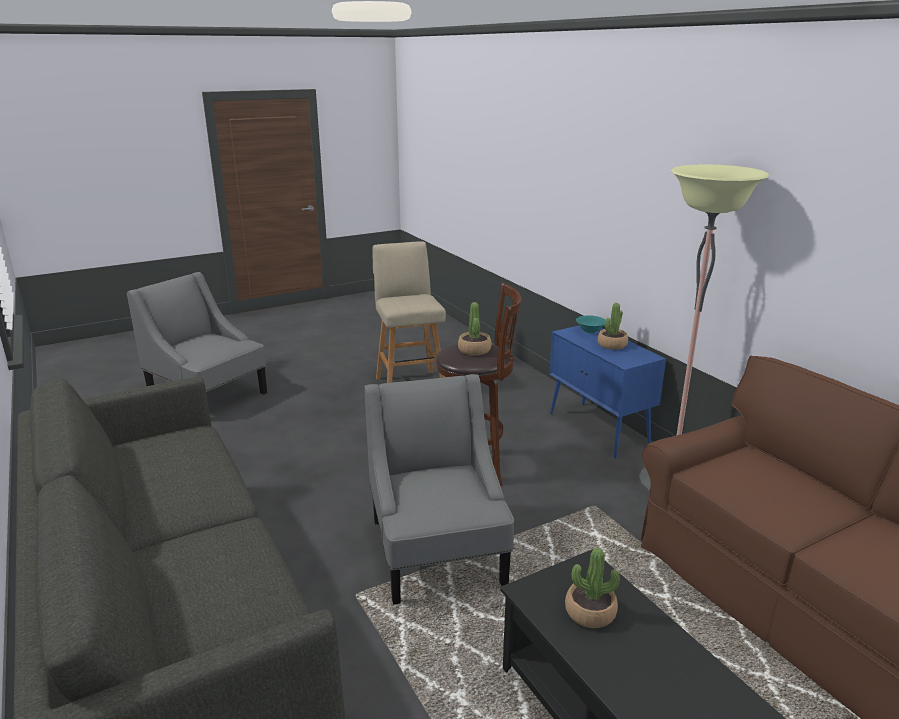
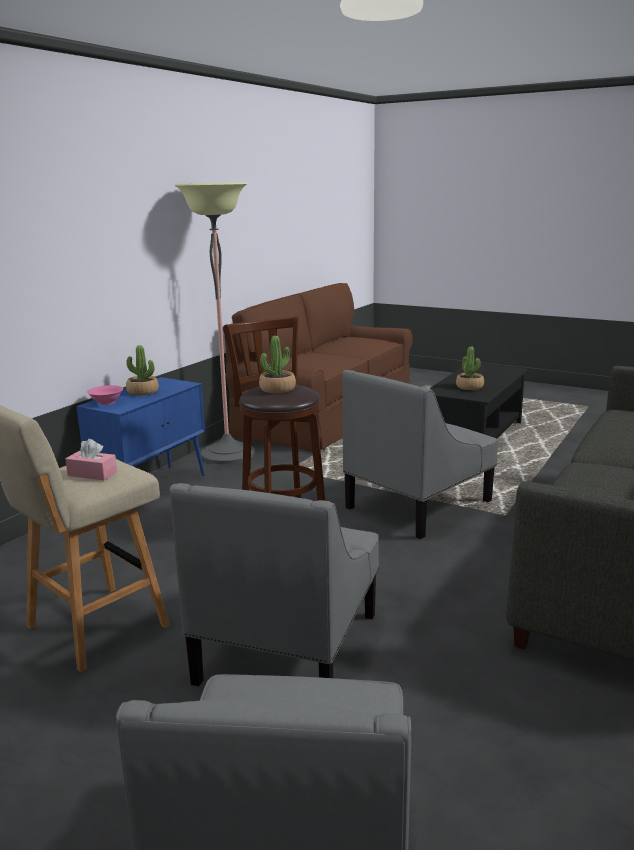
camera: 120 degrees left, 5 degrees down
(322, 426) = (289, 647): none -> grey armchair
(406, 300) = (92, 474): none -> pink tissue box
(590, 331) = (107, 402): turquoise bowl -> pink bowl

